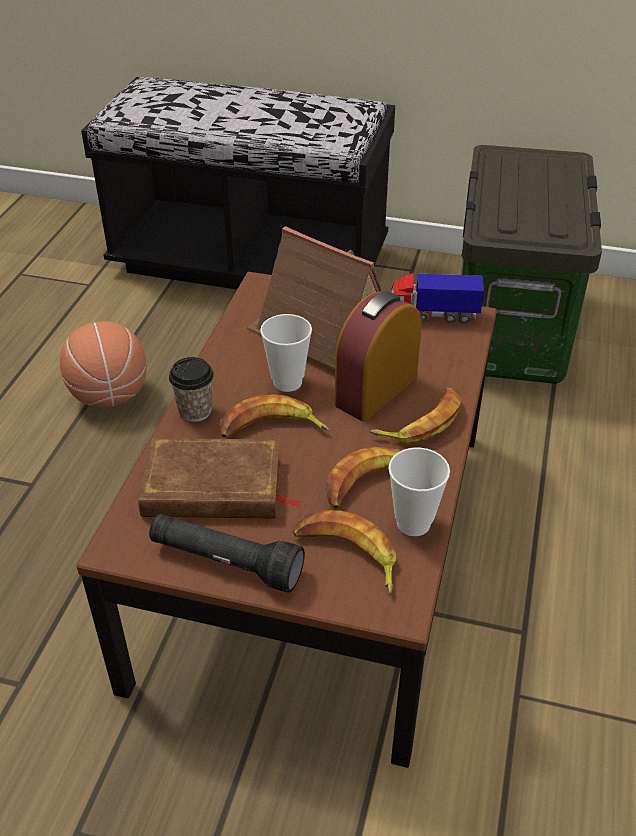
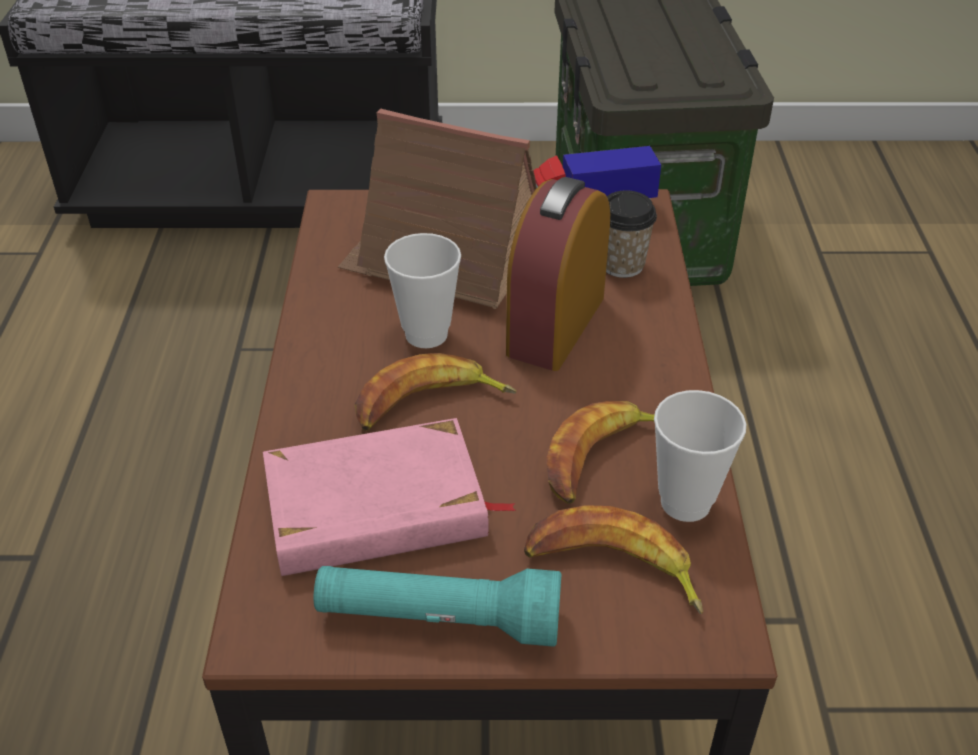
camera: 15 degrees left, 0 degrees up
(109, 396) = (117, 404): basketball -> none
(195, 411) = (306, 399): cup -> cup (622, 265)
(213, 487) = (376, 508): brown book -> pink book
(226, 563) = (438, 620): black flashlight -> turquoise flashlight
(422, 422) = (636, 357): banana -> none

